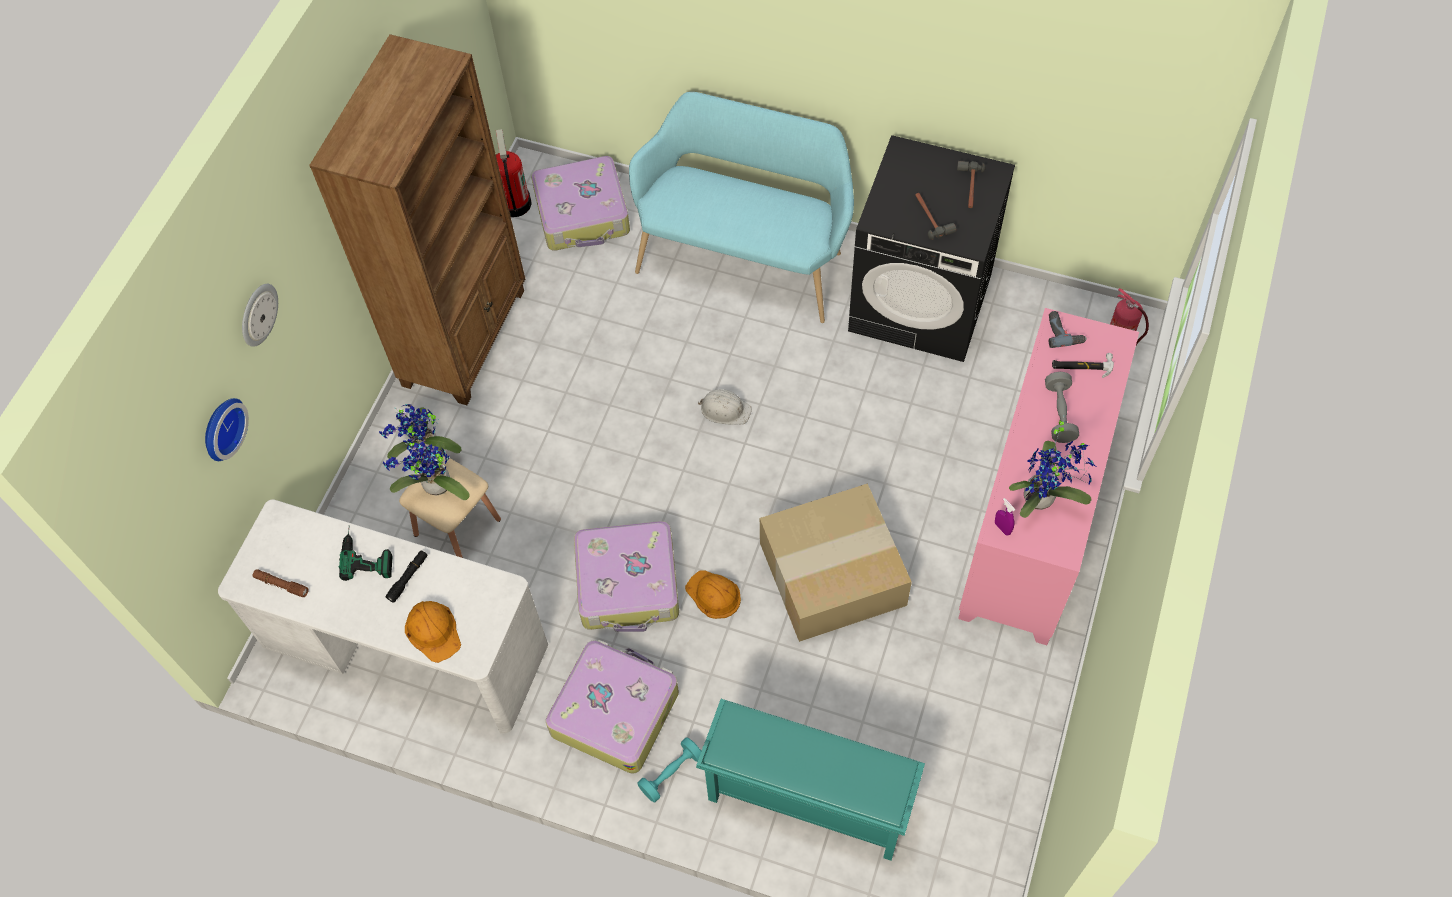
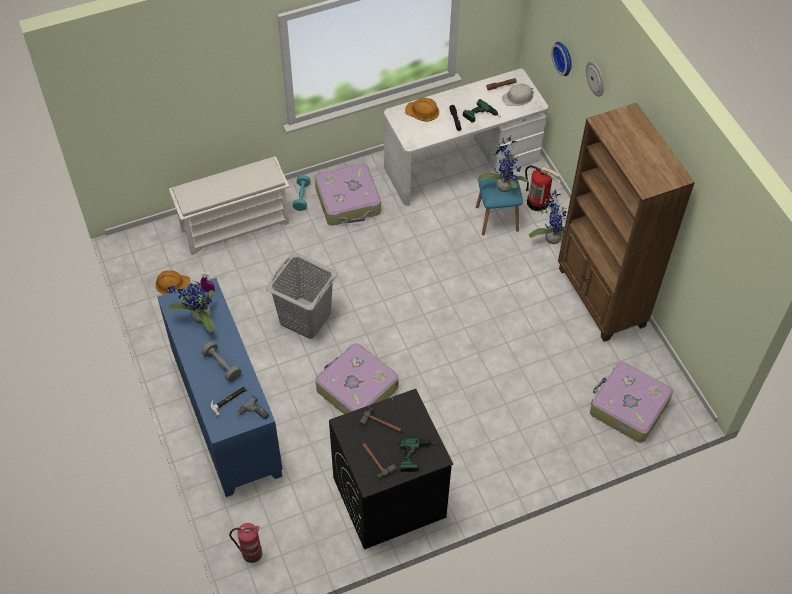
camera: 135 degrees right, 5 degrees down
(457, 527) = (497, 218): beige stool -> blue stool
(514, 203) = (670, 384): fire extinguisher -> fire extinguisher (538, 202)
(629, 584) = (395, 250): suitcase -> suitcase (356, 389)
(713, 595) = (352, 272): orange hard hat -> orange hard hat (172, 283)
(725, 409) = (434, 357): white hard hat -> white hard hat (518, 97)
(745, 257) = (513, 450): turquoise bench -> none
(806, 800) = (236, 225): turquoise shoe rack -> white shoe rack
(831, 576) = (305, 317): cardboard box -> grey laundry basket
(919, 163) = (419, 456): none -> power drill
(1034, 519) = (226, 416): pink cabinet -> blue cabinet

